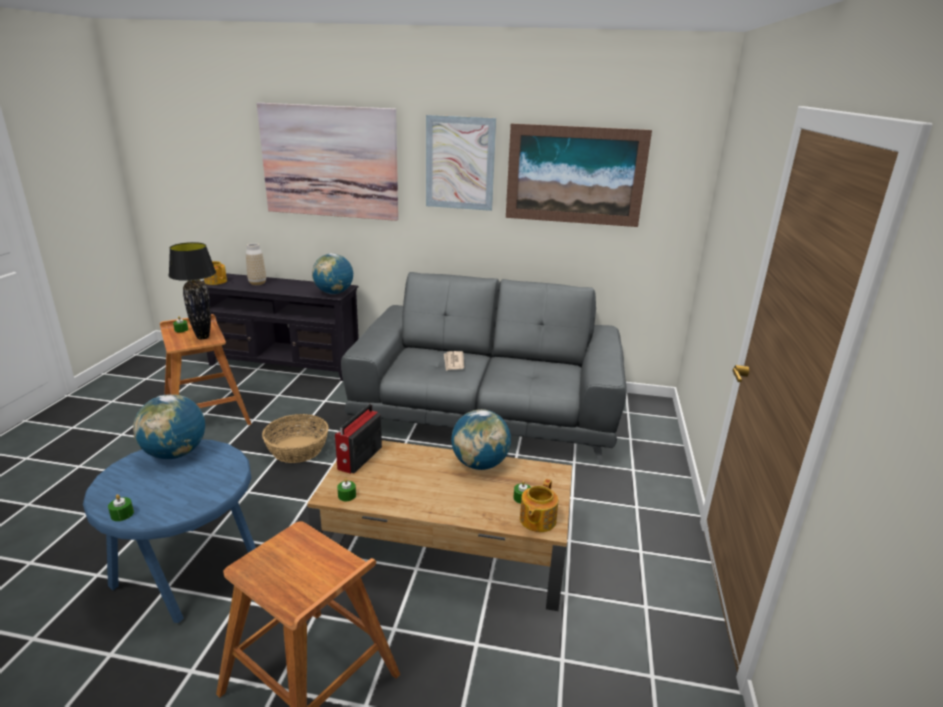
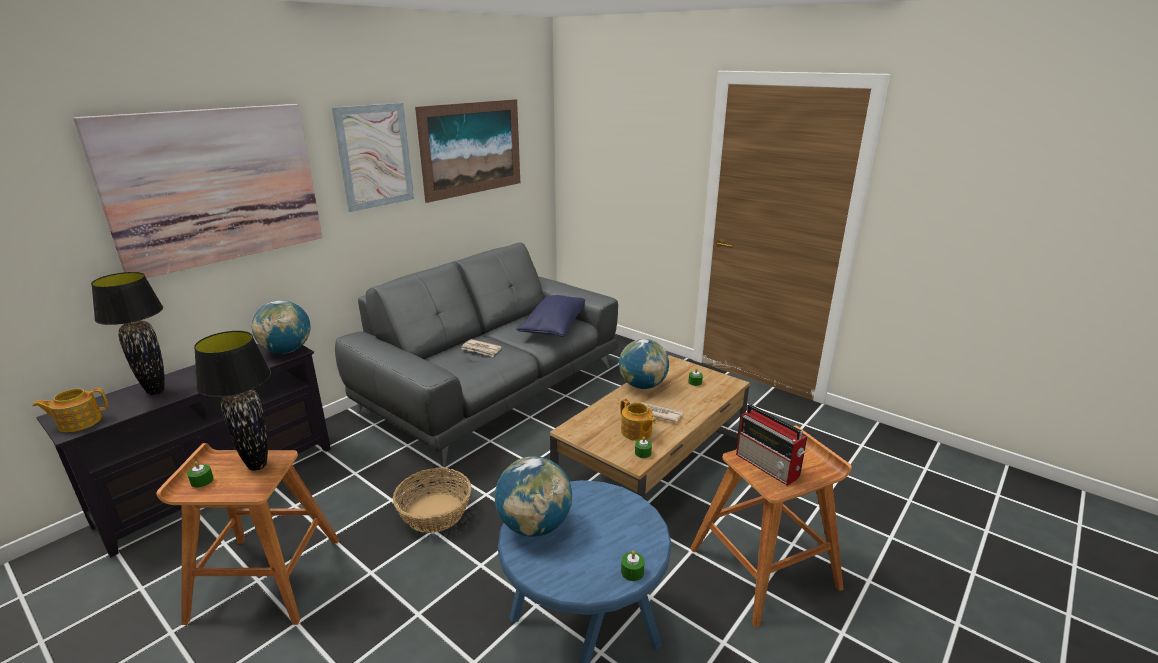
camera: 60 degrees left, 0 degrees up
(257, 283) = (155, 391): vase -> black table lamp
(359, 458) = (590, 436): radio -> radio (768, 466)
(430, 488) = (658, 413): none -> newspaper
(537, 520) = (722, 384): teapot -> teapot (636, 432)
(540, 380) = (554, 327): none -> blue pillow

